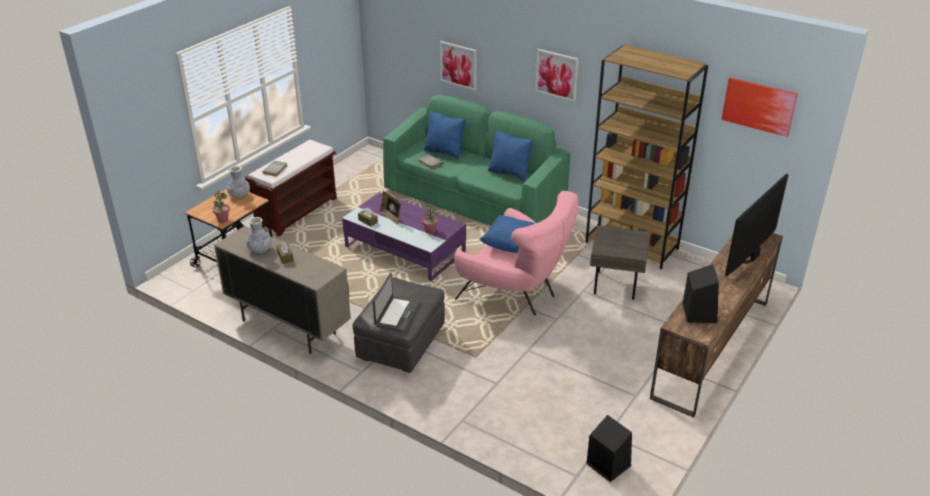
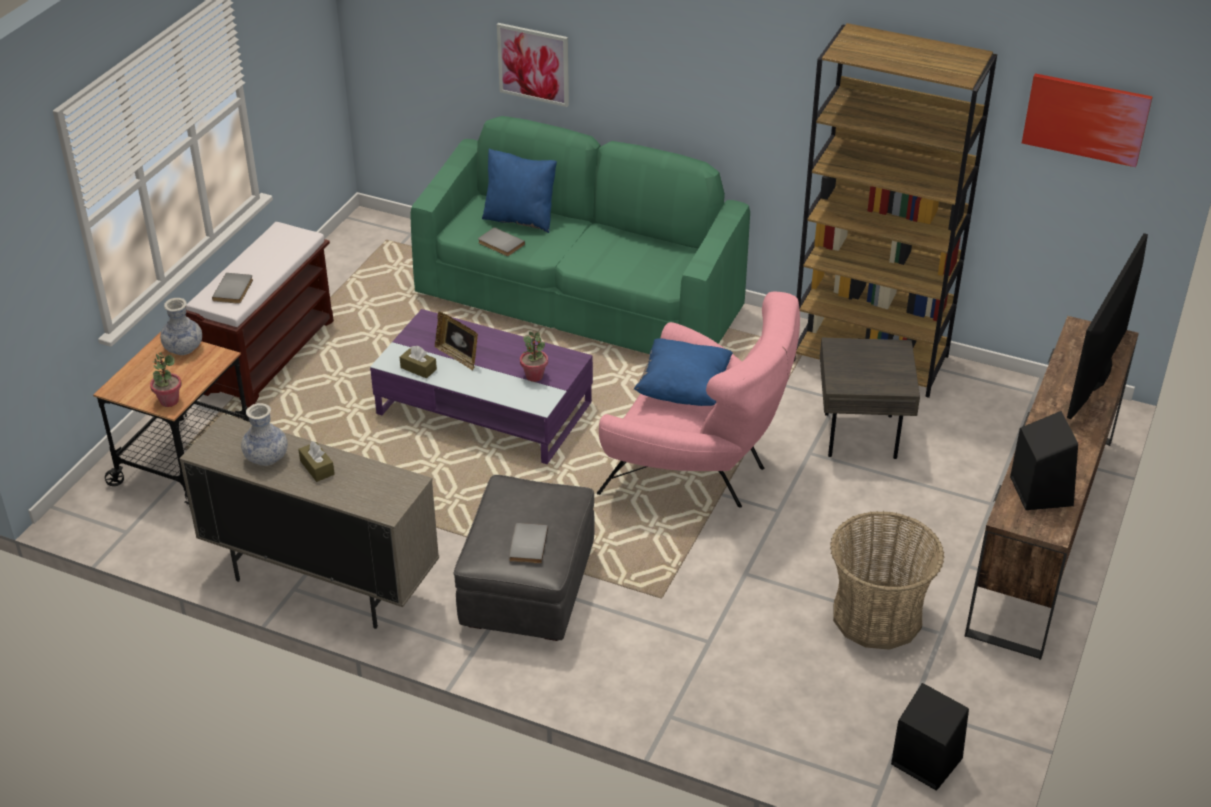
camera: 10 degrees left, 5 degrees up
(396, 314) = (526, 545): laptop -> grey book
(509, 173) = (646, 250): blue pillow -> none
(557, 75) = (721, 76): picture -> none
(599, 381) = (877, 616): none -> basket

